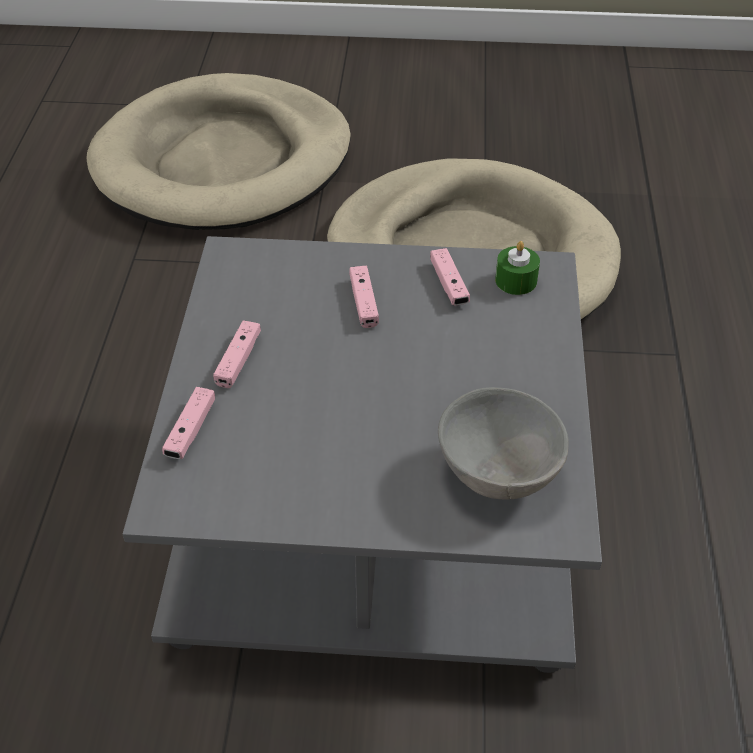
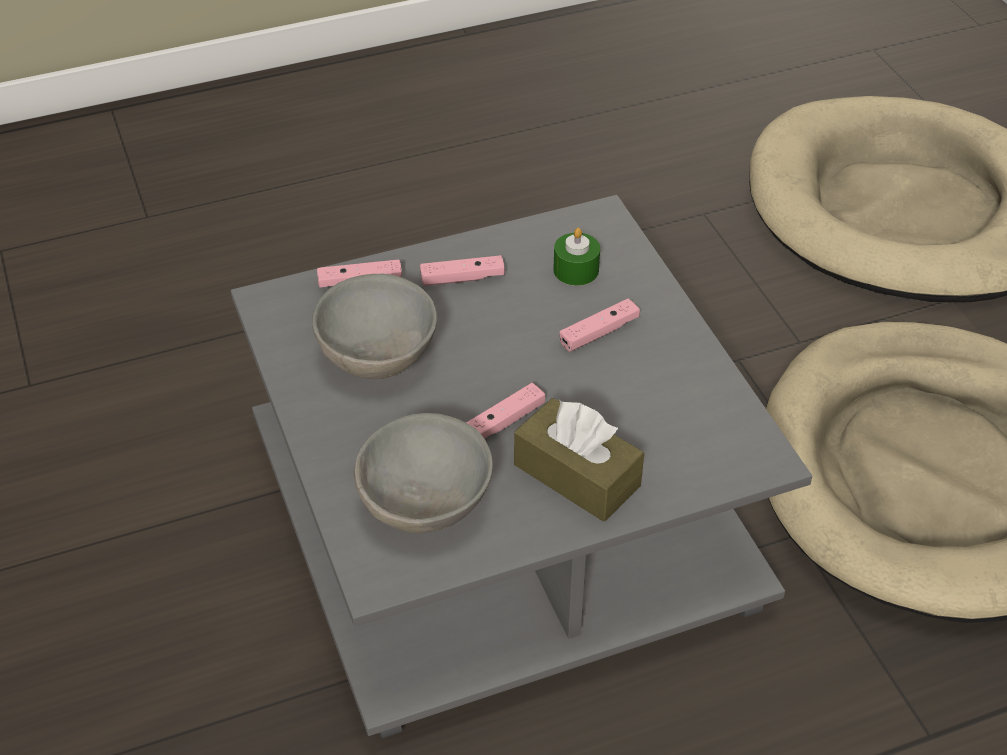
camera: 65 degrees right, 0 degrees up
(300, 447) = (379, 357): none -> grey bowl
(449, 284) = (674, 386): pink game controller -> pink game controller (504, 422)
(512, 370) = (576, 475): none -> brown tissue box
(516, 281) = (721, 438): green candle -> green candle (576, 270)

